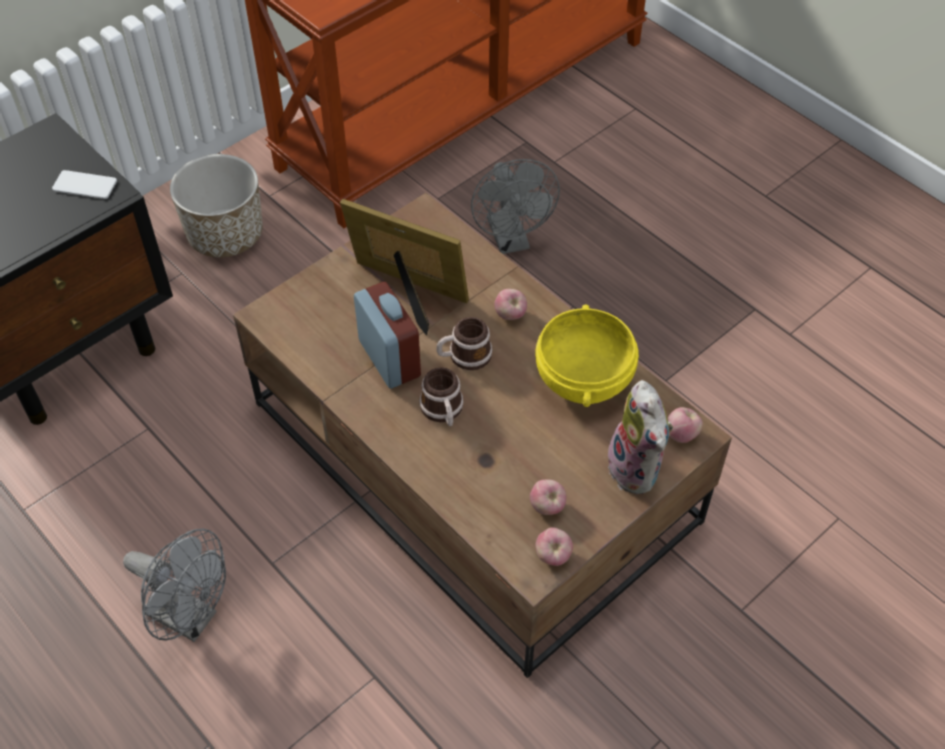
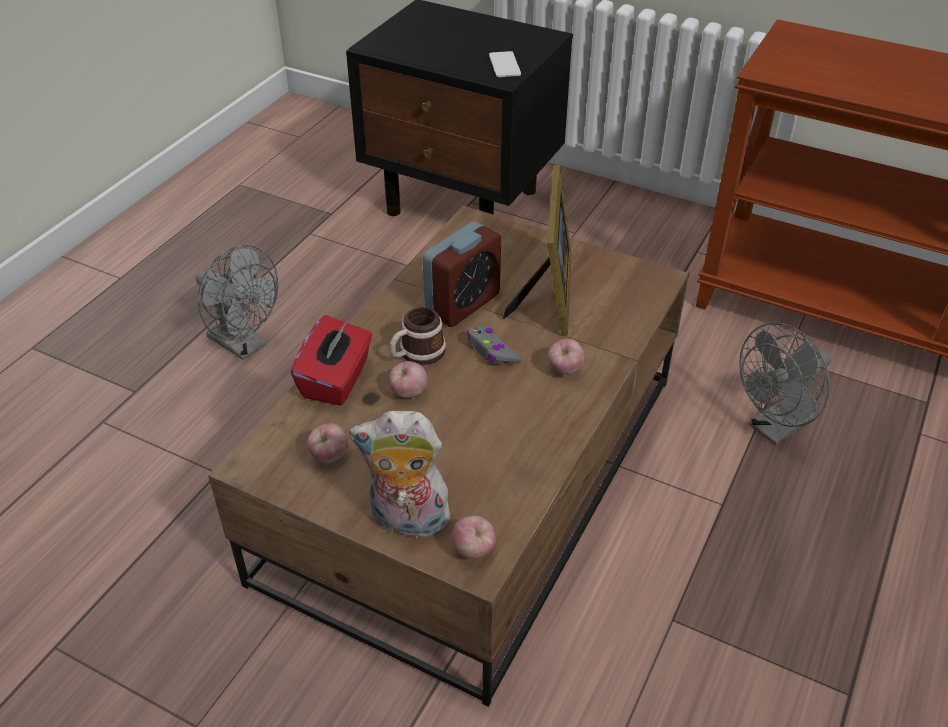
camera: 70 degrees right, 10 degrees down
(190, 618) = (244, 345): grey fan -> grey fan turned 60 degrees counterclockwise
(226, 235) = (633, 242): planter -> none
(451, 481) = (336, 380): none -> red tissue box
(464, 356) = (492, 351): mug -> grey game controller
(553, 556) = (271, 475): apple -> apple (409, 393)
(585, 380) = (509, 448): yellow bowl -> none
(638, 469) = (406, 521): plush toy -> plush toy turned 45 degrees clockwise

